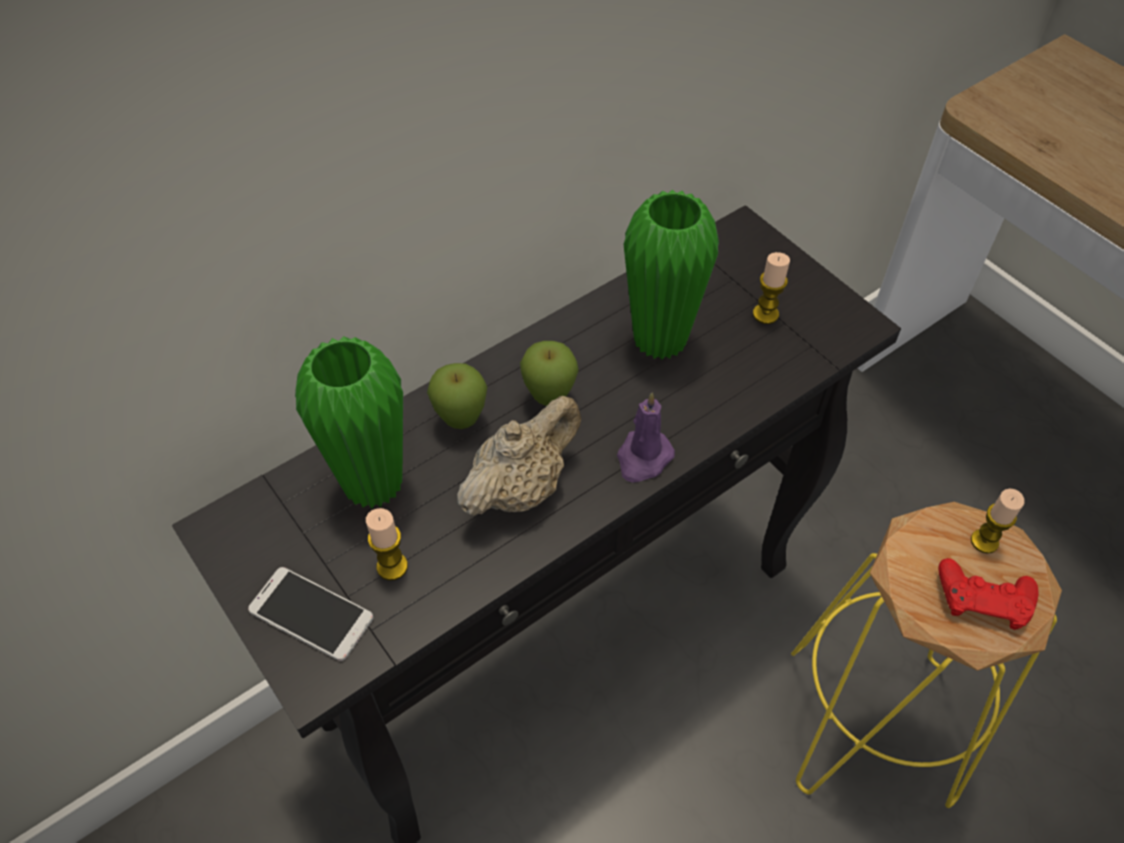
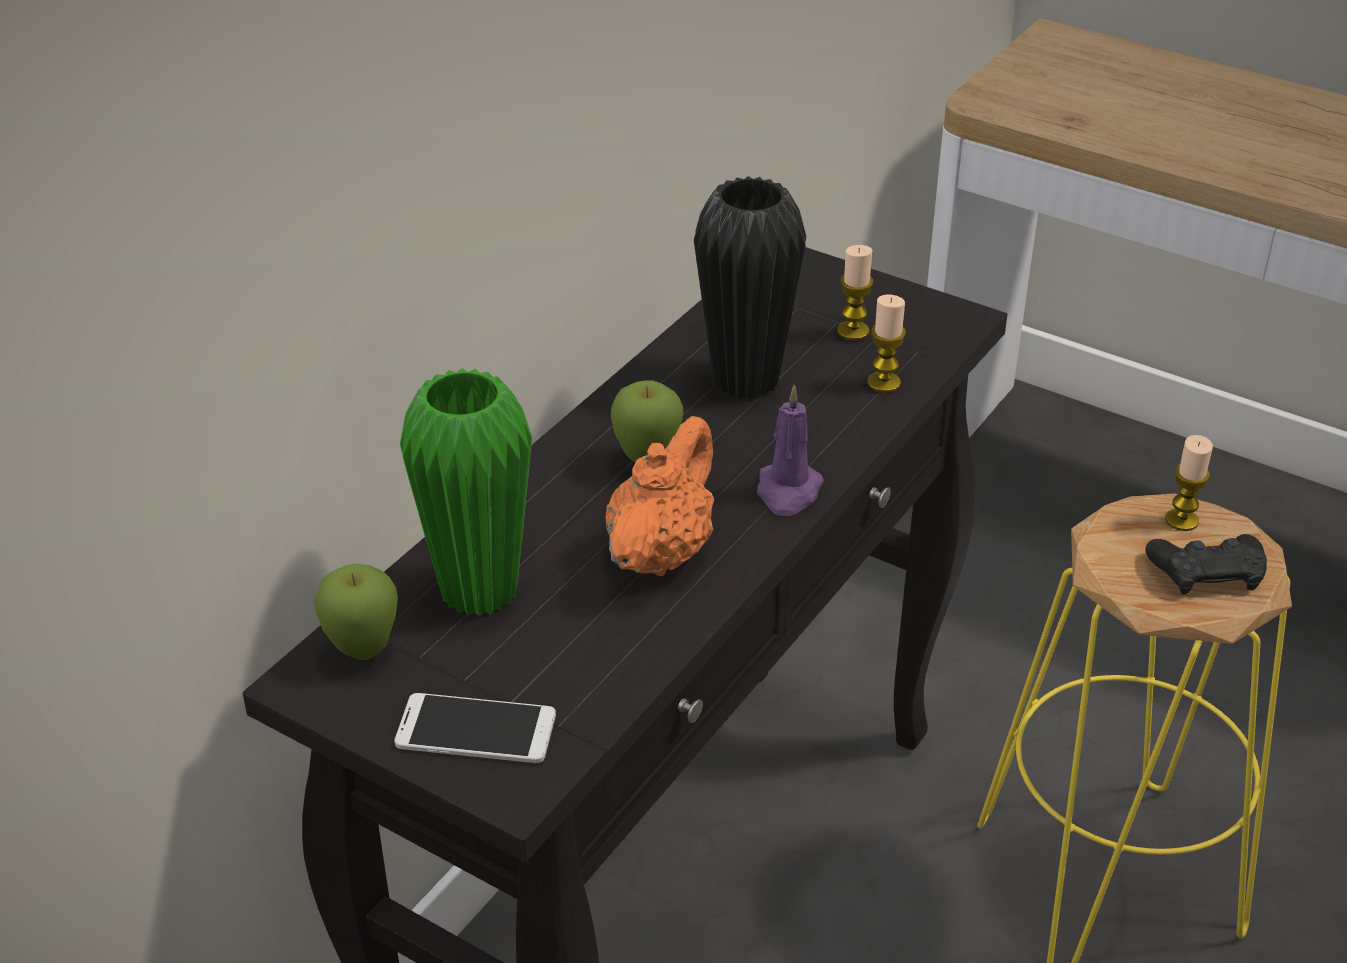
camera: 20 degrees left, 15 degrees down
(392, 566) = (549, 661): candle -> candle (884, 383)
(461, 421) = (553, 507): apple -> apple (363, 653)
(520, 487) = (661, 552): beige teapot -> orange teapot
(660, 339) = (745, 380): green vase -> black vase
(983, 599) = (1207, 572): red game controller -> black game controller

